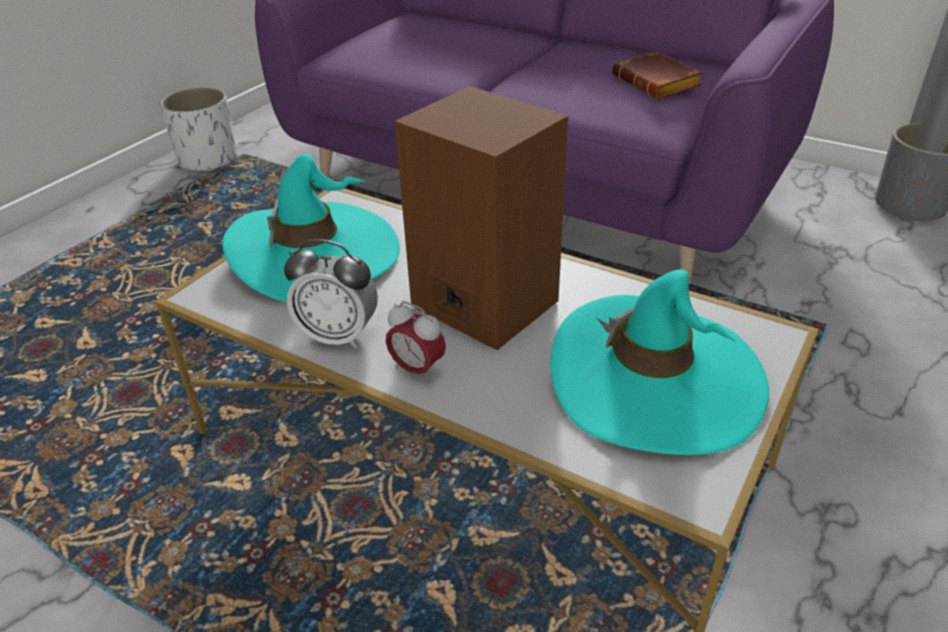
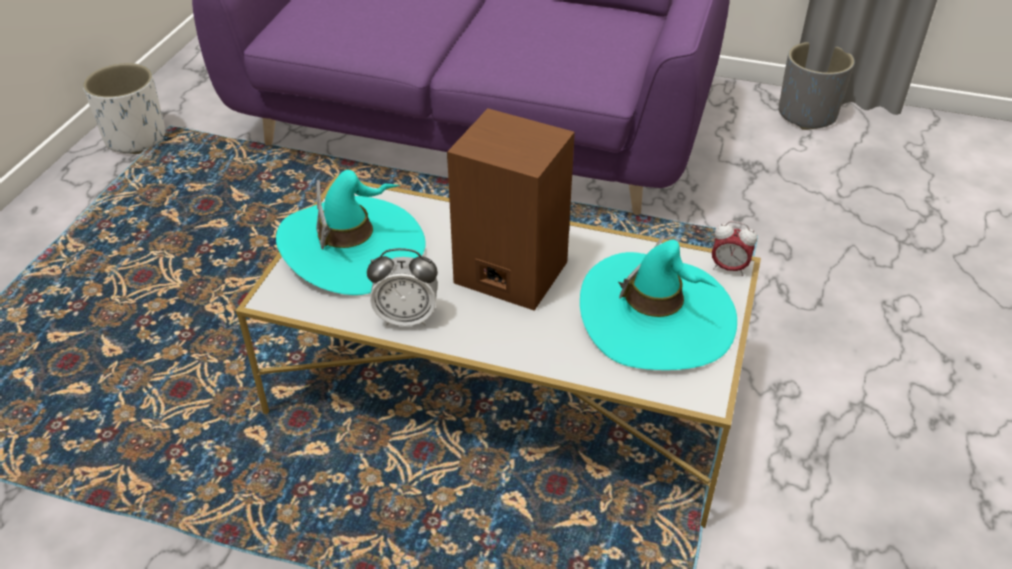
camera: 15 degrees left, 5 degrees up
(417, 370) = (480, 336): alarm clock -> alarm clock (728, 268)
(658, 83) = (595, 42): brown book -> none

